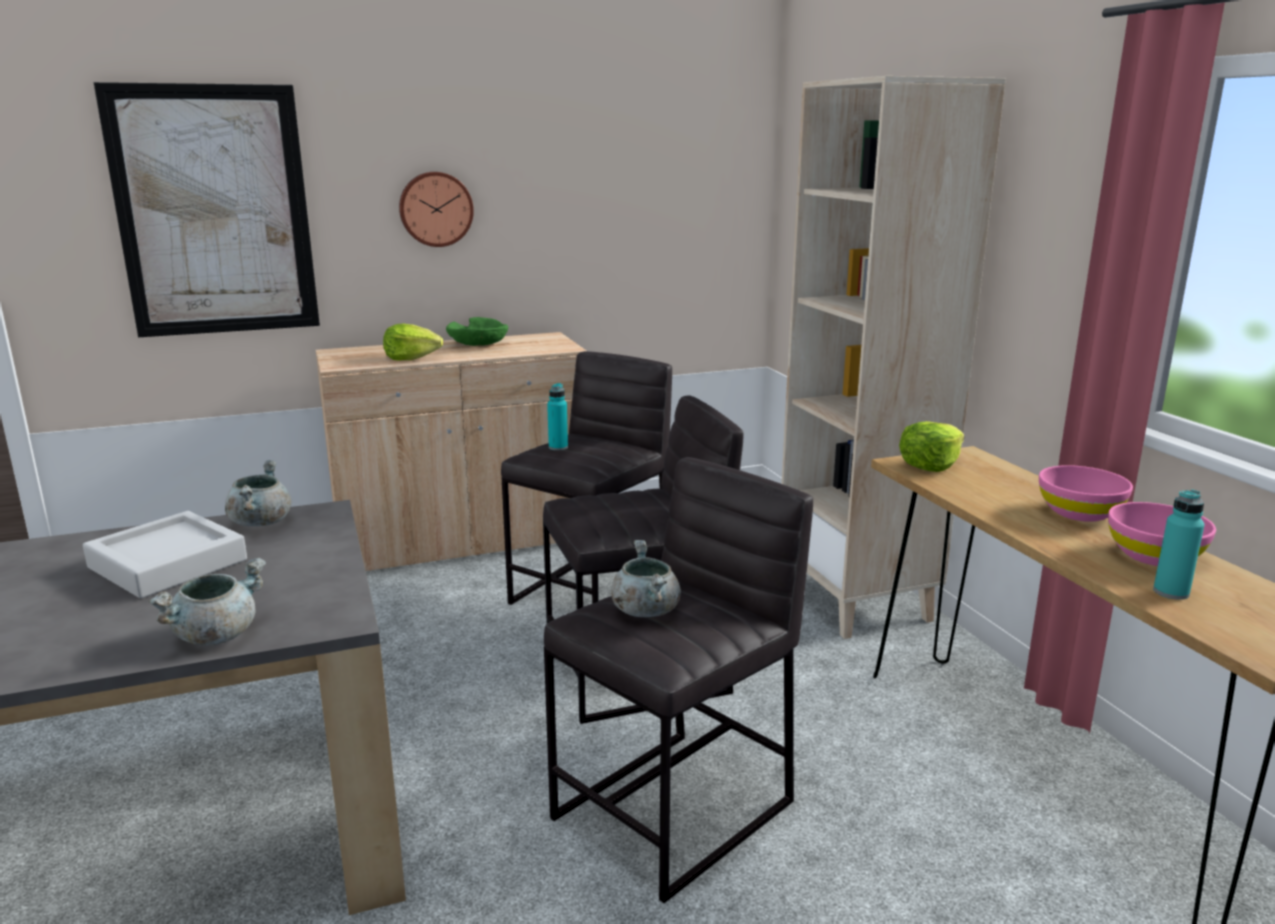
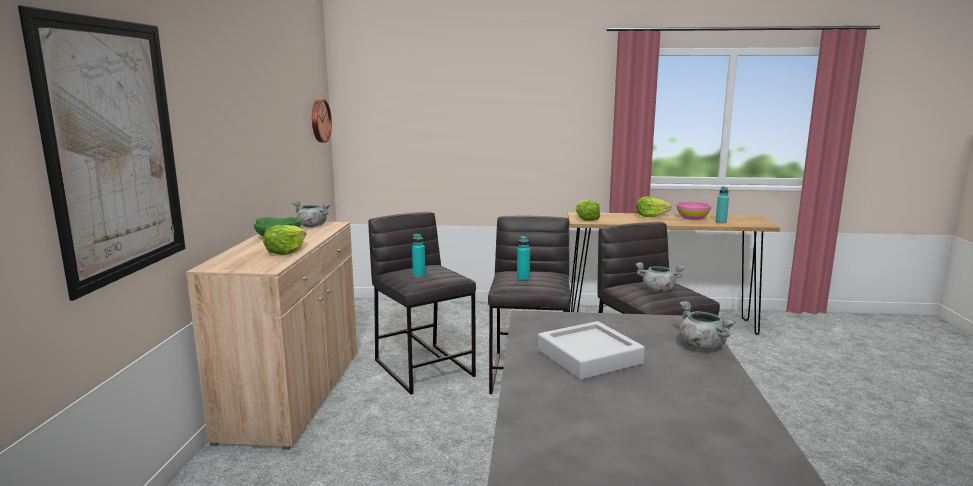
camera: 65 degrees left, 5 degrees down
(260, 522) = (532, 332): grey cooking pot -> grey cooking pot (311, 226)
(435, 209) = (228, 135): wall clock -> wall clock (319, 120)
(606, 502) = (523, 279): none -> turquoise bottle
(857, 602) = (505, 314): beige bookcase -> none
(1079, 513) = (651, 216): pink bowl -> lettuce

